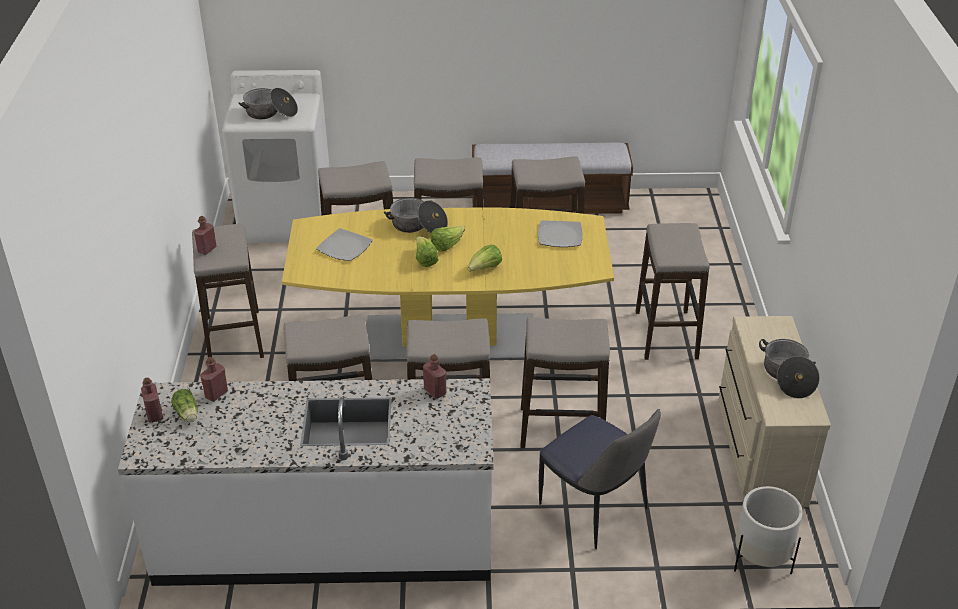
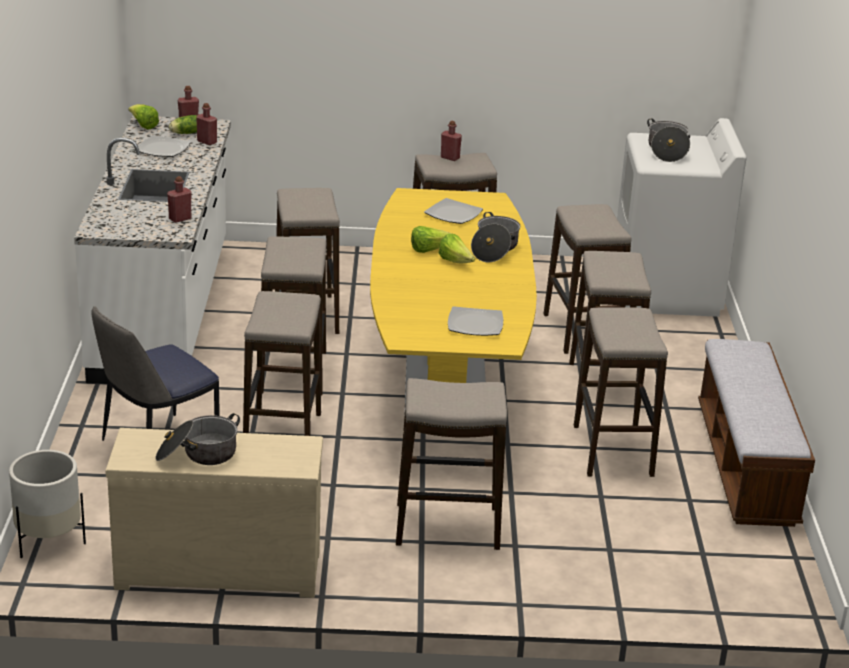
camera: 90 degrees right, 10 degrees down
(237, 427) = (162, 149): none -> plate
(485, 269) = (410, 279): lettuce -> lettuce (143, 126)

